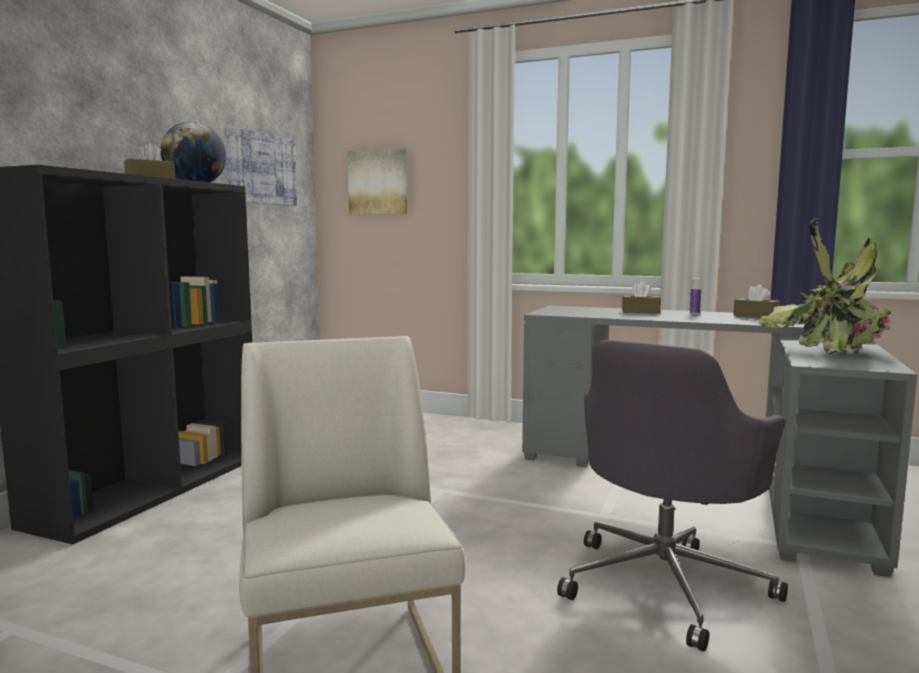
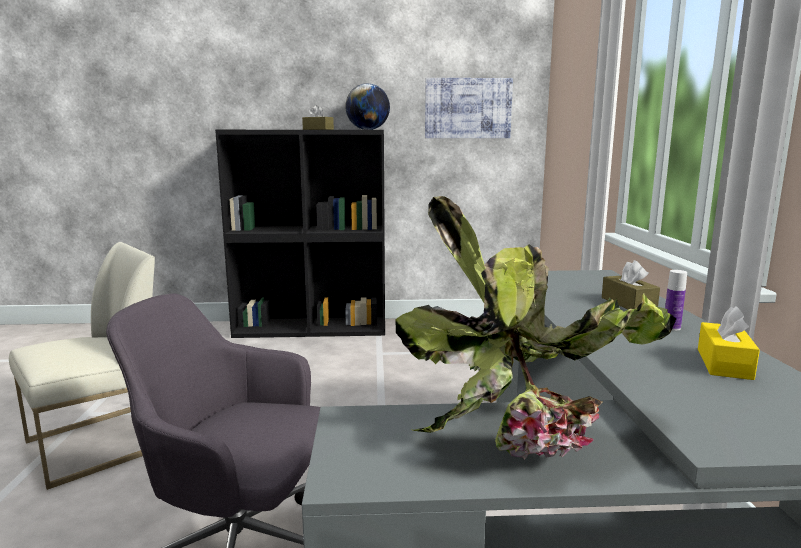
camera: 65 degrees right, 5 degrees up
(378, 182) = (569, 113): picture -> none
(755, 316) = (724, 364): brown tissue box -> yellow tissue box

